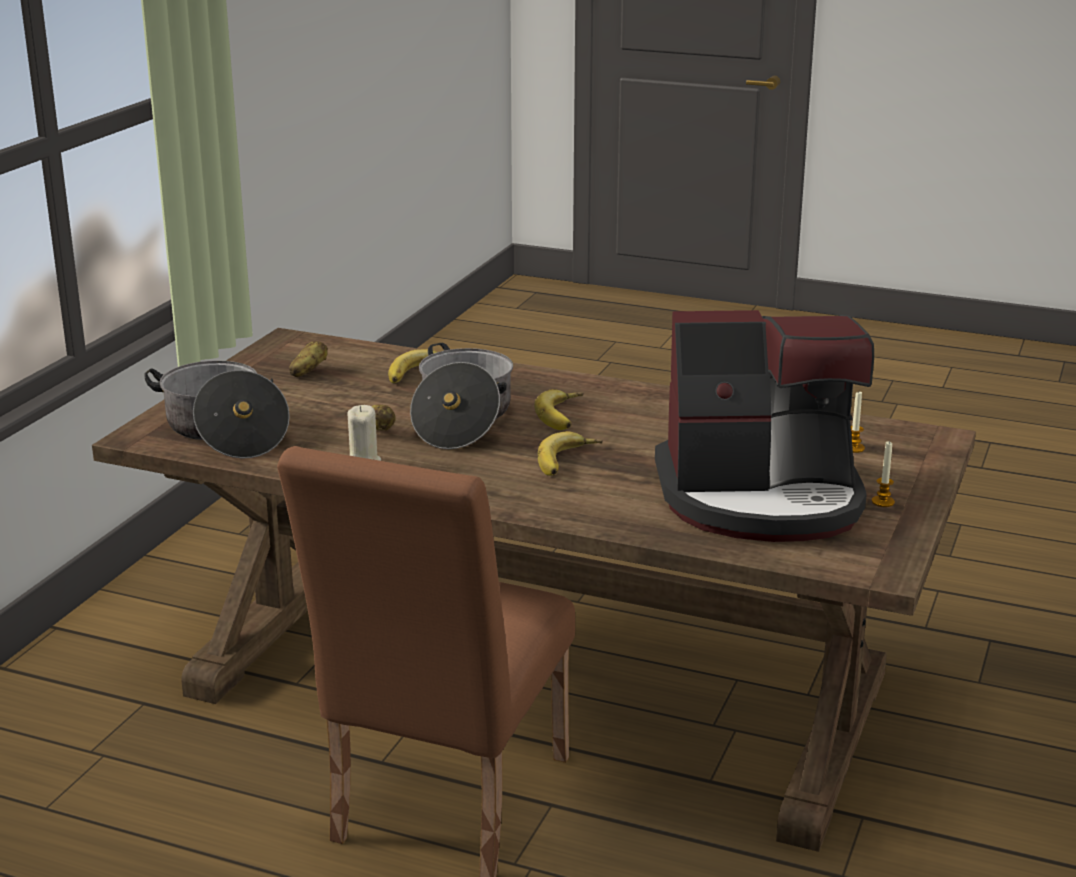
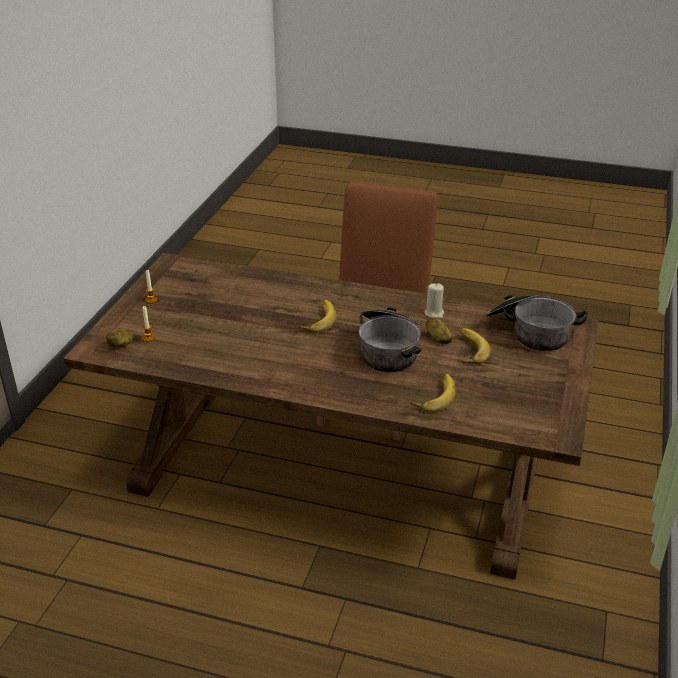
camera: 175 degrees right, 10 degrees up
(308, 372) = (516, 394): potato -> potato (121, 345)
(565, 415) = (323, 357): banana -> banana (468, 350)
(762, 498) = (214, 299): coffee machine -> none

